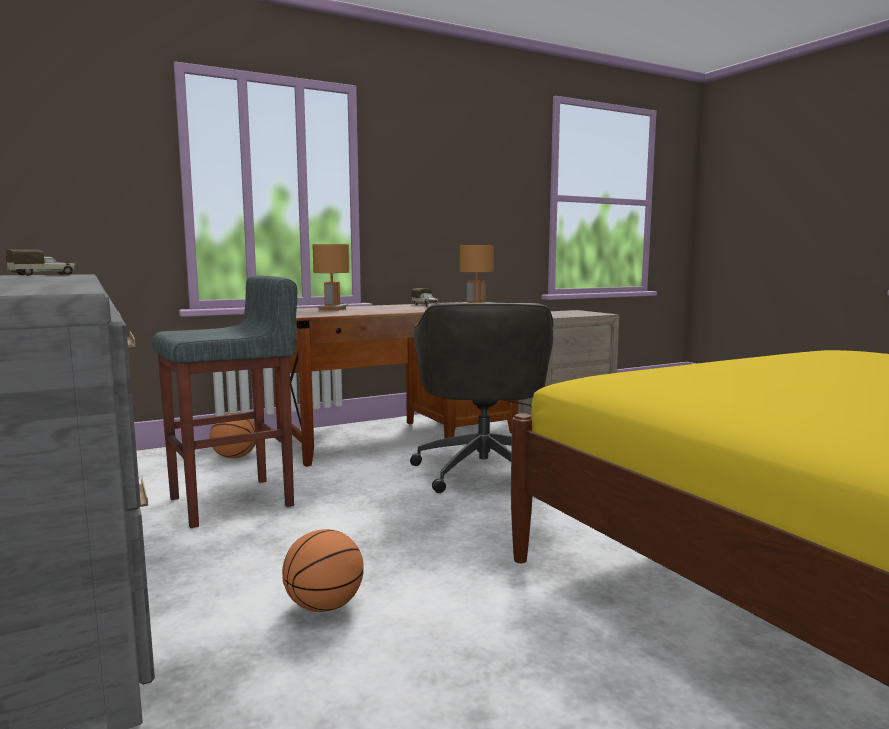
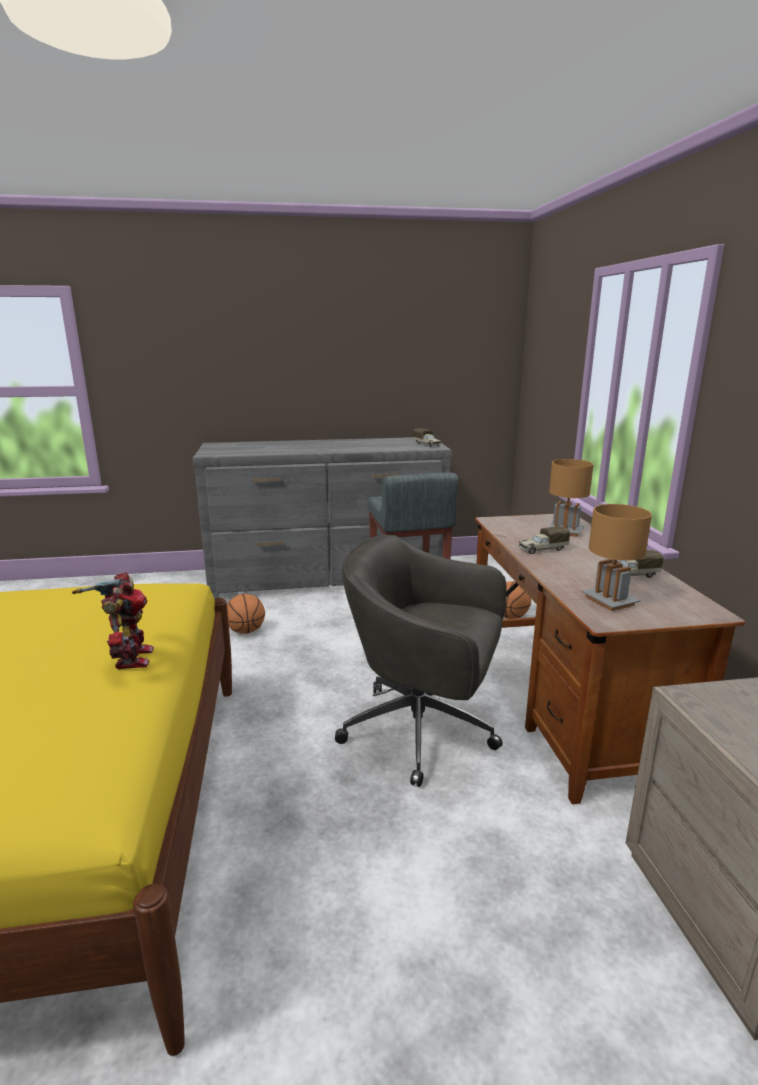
camera: 110 degrees right, 10 degrees up
(388, 310) = (542, 549): none -> toy truck
(735, 358) = (130, 658): none -> toy robot

